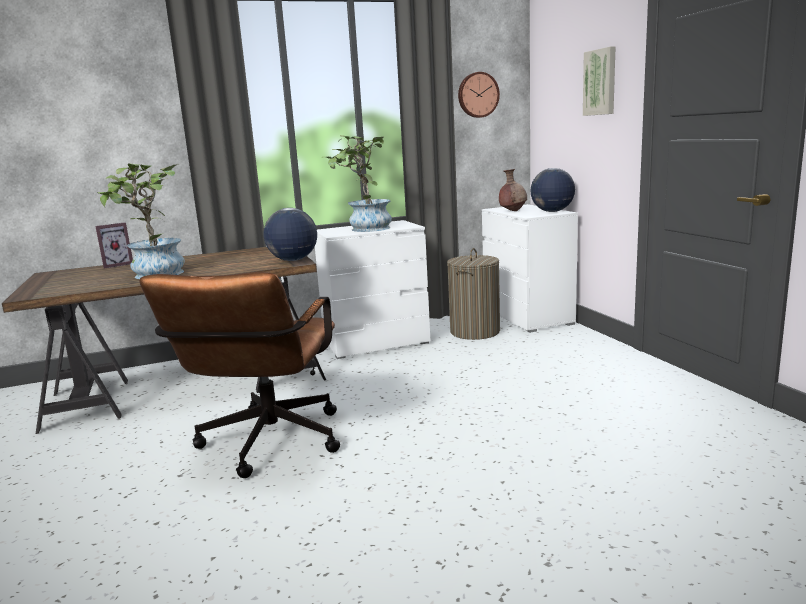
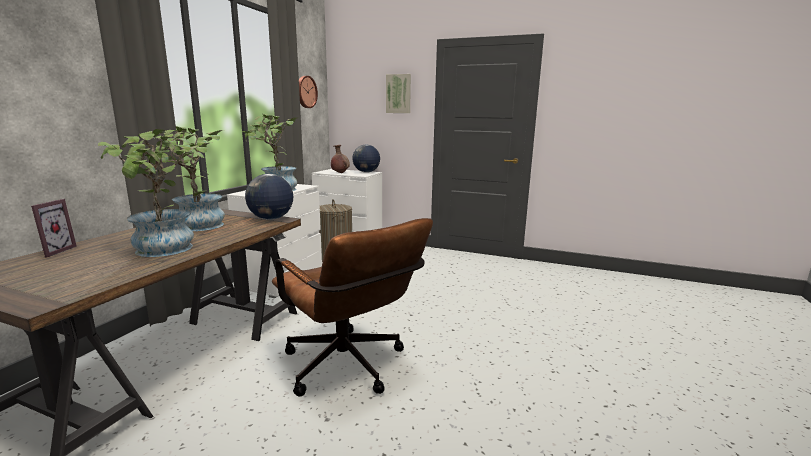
camera: 50 degrees left, 0 degrees up
(225, 260) = (196, 227): none -> potted plant

